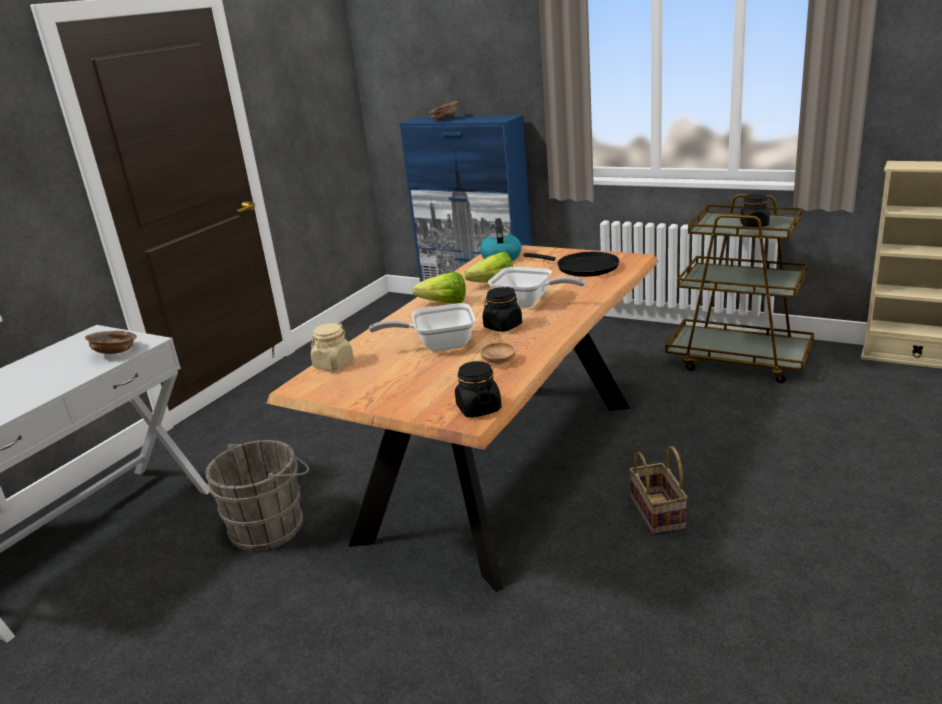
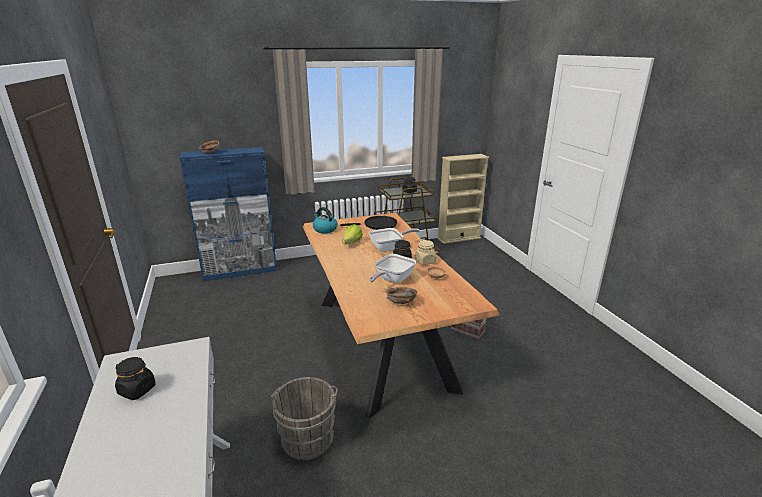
camera: 50 degrees left, 0 degrees up
(115, 353) = (183, 363): brown bowl -> brown bowl (401, 302)
(333, 364) = (361, 308): beige jar -> beige jar (425, 261)
(440, 303) = (346, 260): lettuce -> none
(478, 408) = (473, 299): black jar -> black jar (137, 390)

